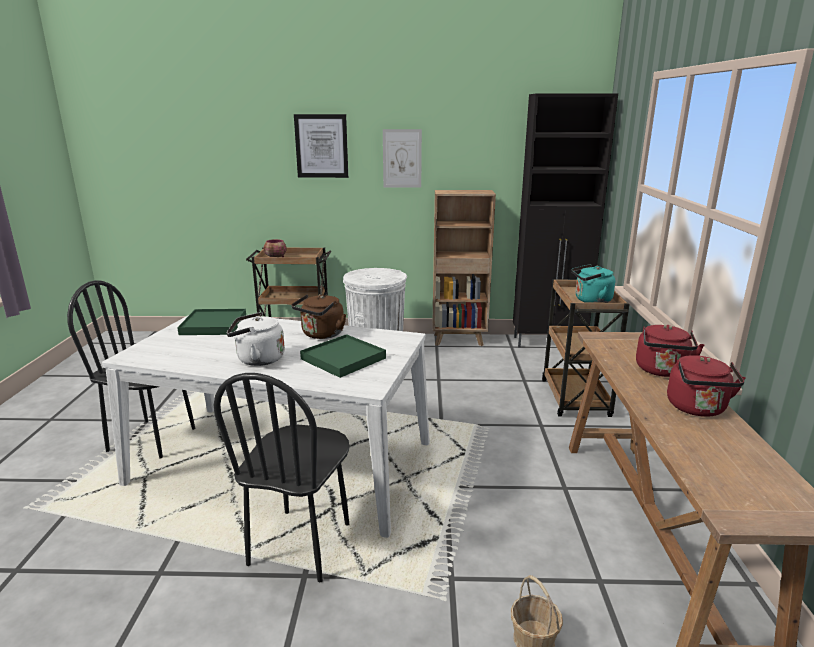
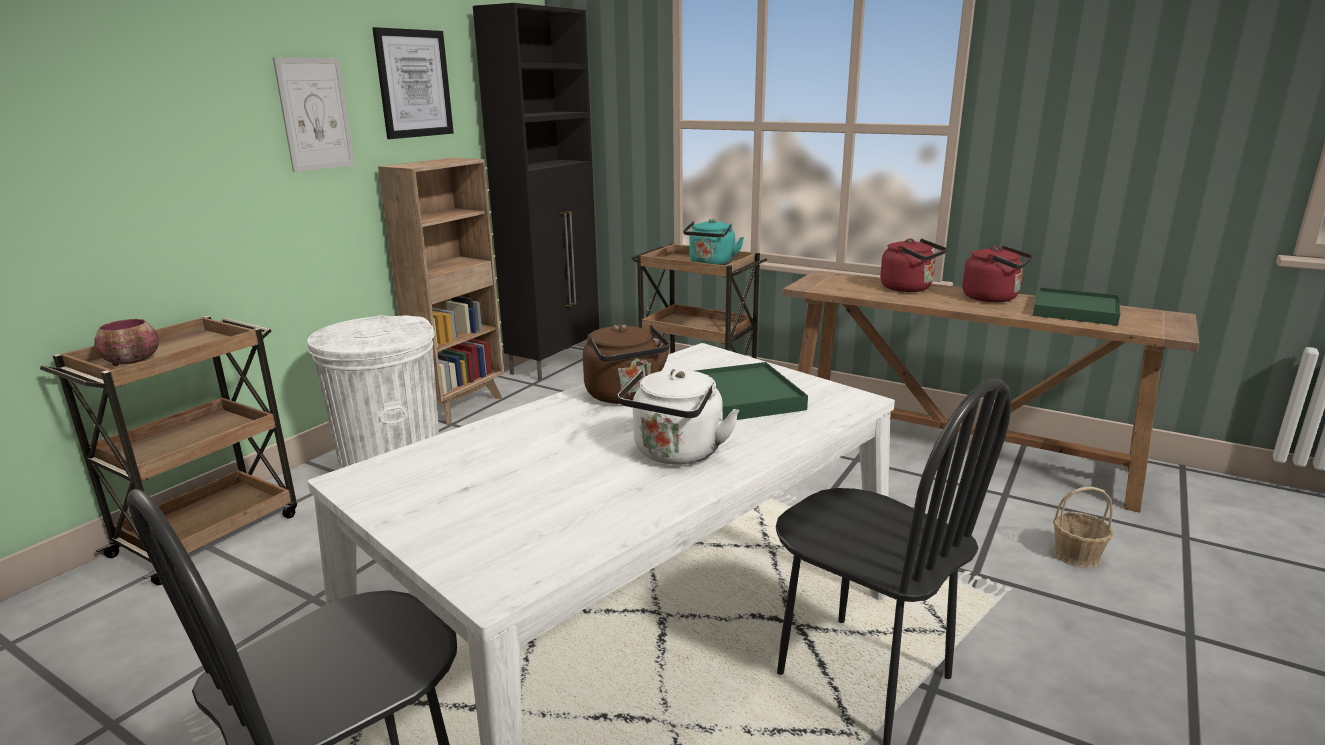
camera: 60 degrees left, 0 degrees up
(214, 325) = (440, 471): green tray -> green tray (1075, 311)
(321, 146) = (154, 94): picture -> picture (414, 83)

